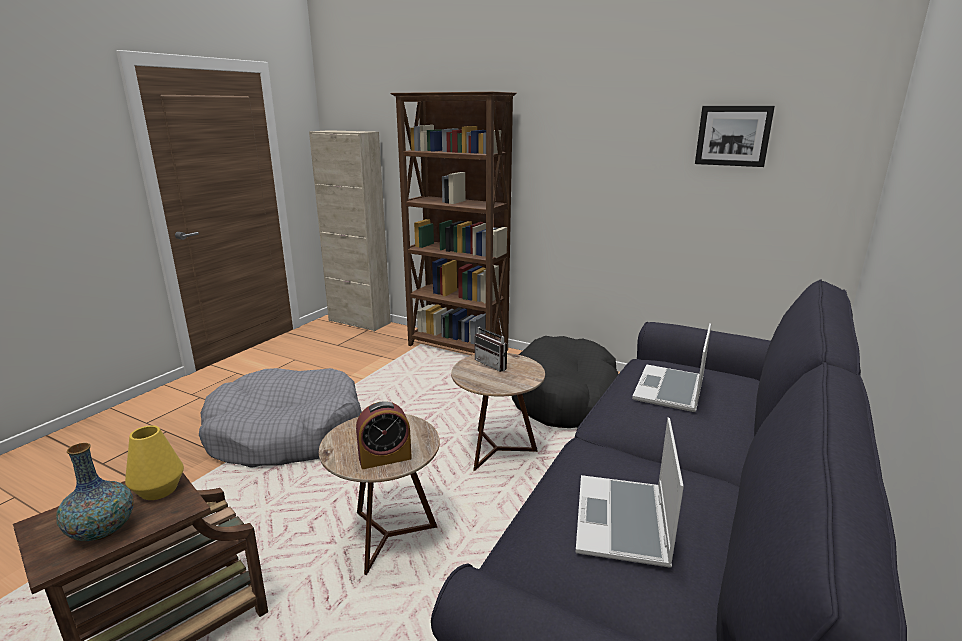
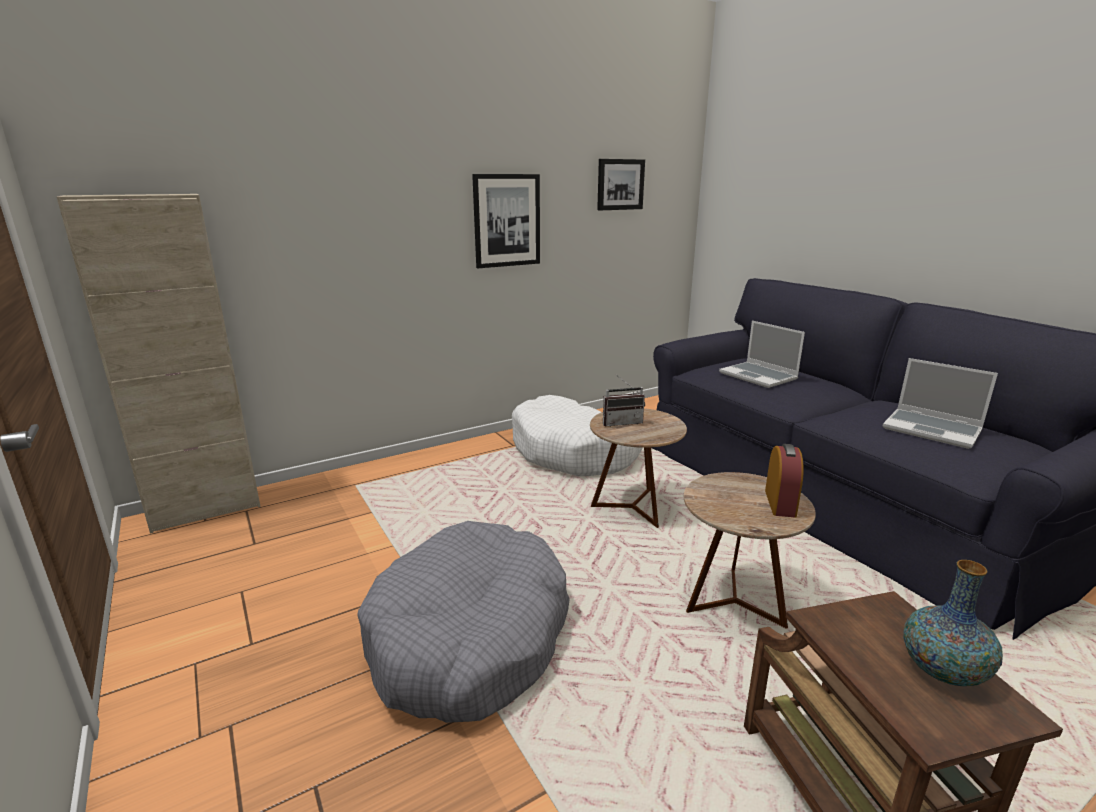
camera: 60 degrees left, 0 degrees up
(159, 490) = (854, 624): yellow vase -> none
(458, 348) = (402, 468): brown bookcase -> none
(565, 398) = (574, 452): black dog bed -> white dog bed
(584, 166) = (507, 220): none -> picture

